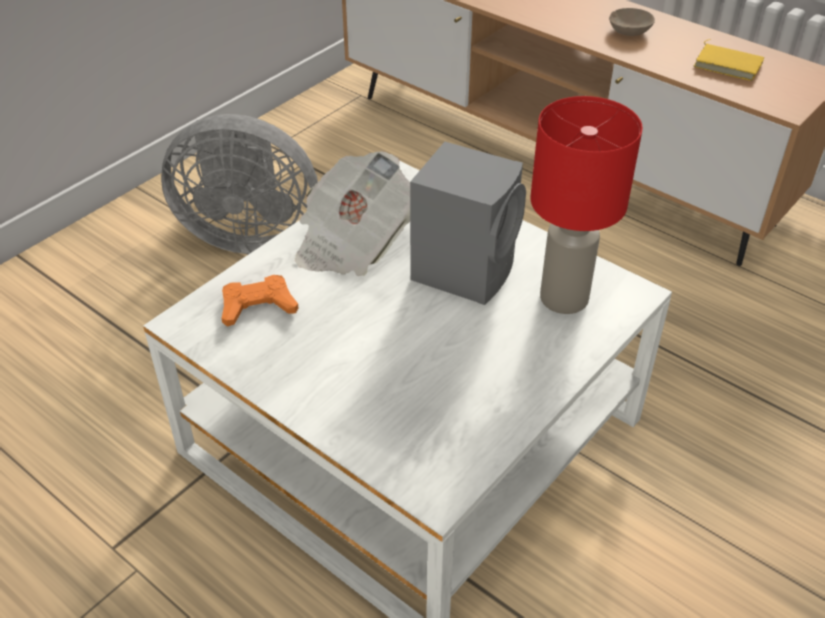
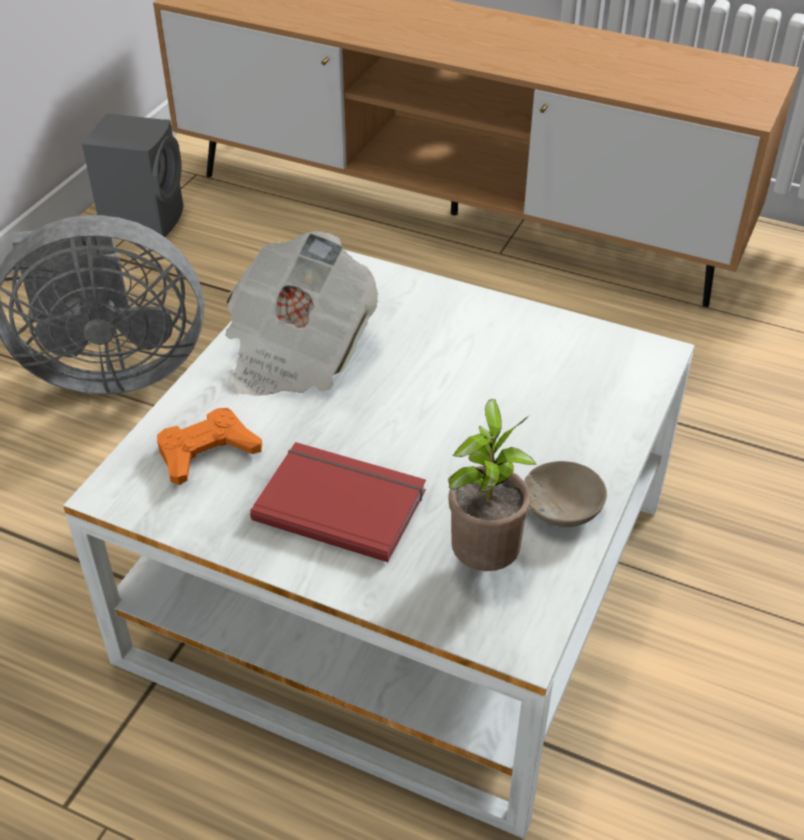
camera: 15 degrees left, 0 degrees up
(341, 362) = (341, 502): none -> red book
(433, 428) = (485, 560): none -> potted plant
(465, 269) = (448, 360): grey speaker -> grey speaker (145, 218)
(562, 298) = (575, 375): red table lamp -> none
(631, 32) = (541, 50): beige bowl -> beige bowl (565, 509)
(728, 64) = (665, 73): yellow book -> none

